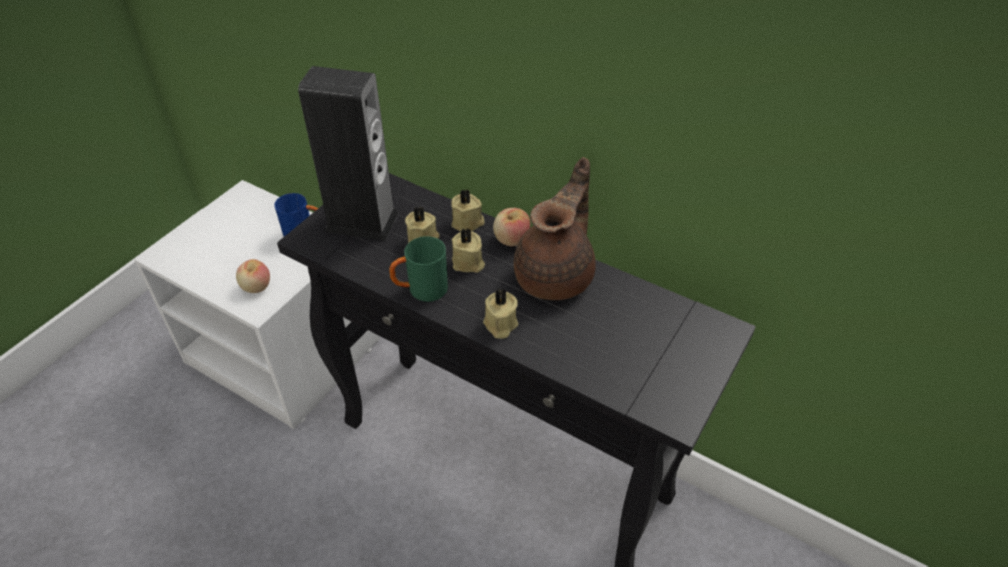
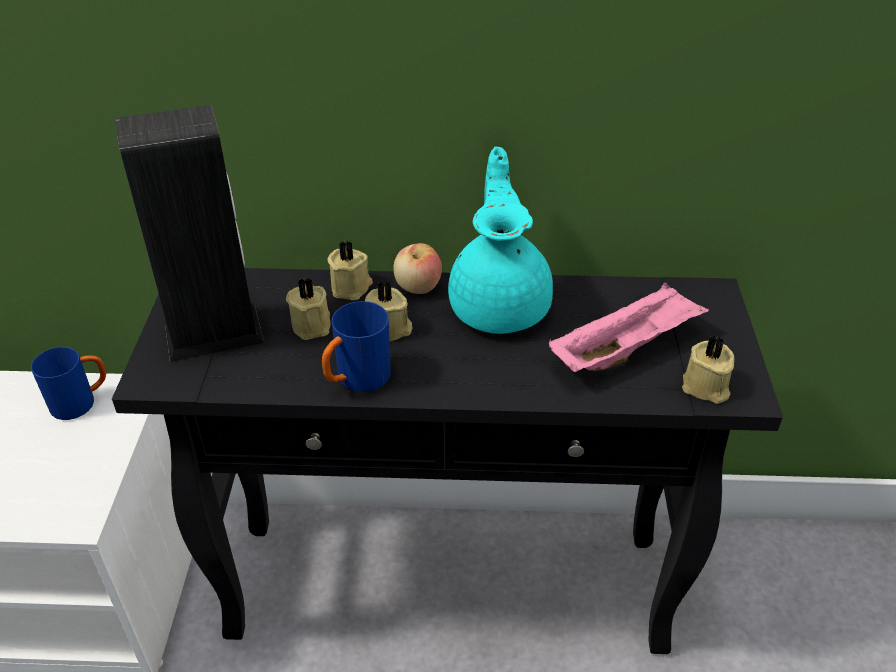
camera: 30 degrees left, 5 degrees down
(256, 287) = (56, 494): apple -> none
(420, 290) = (356, 381): green mug -> blue mug
(500, 325) = (483, 380): beige candle -> beige candle (705, 387)
(556, 275) = (500, 305): brown teapot -> turquoise teapot
(618, 344) = (625, 349): none -> pink tray

